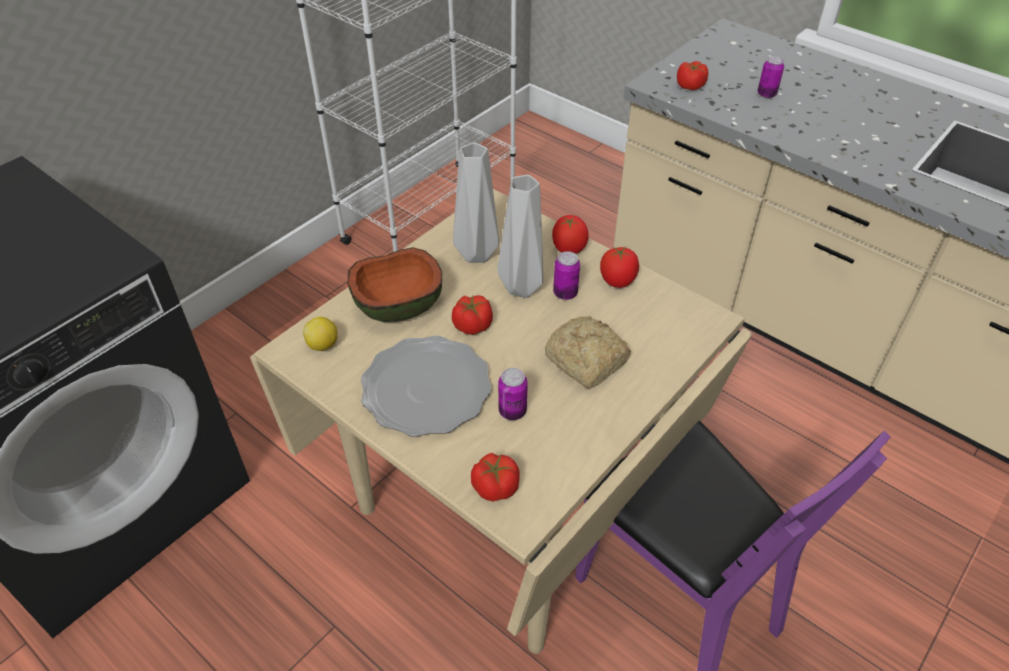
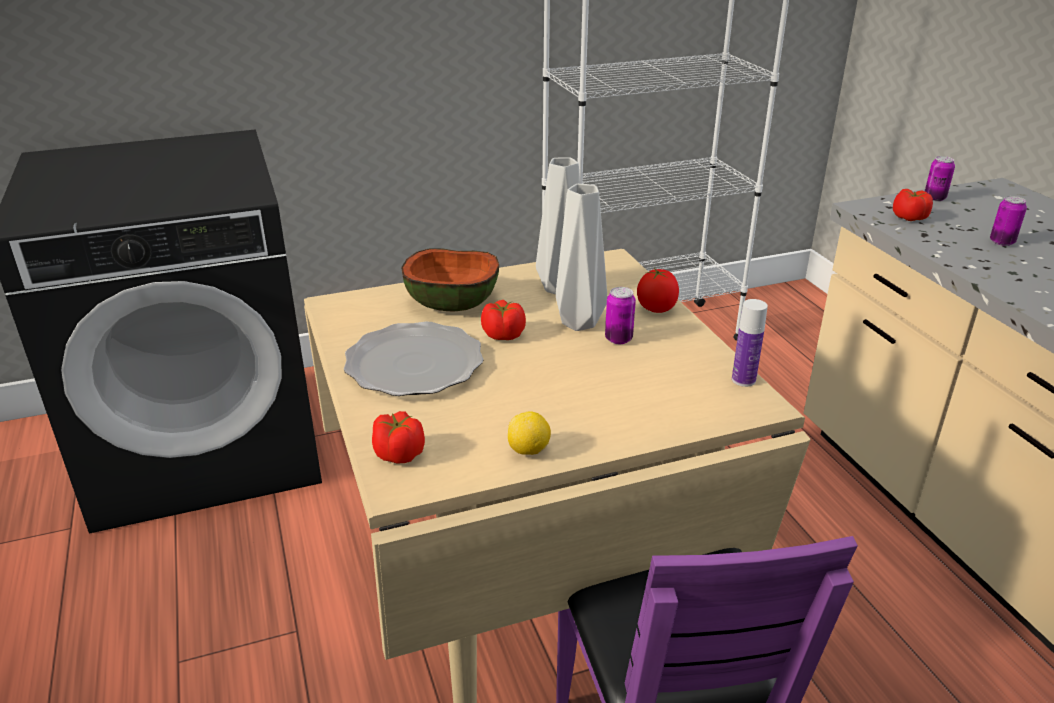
camera: 30 degrees right, 15 degrees down
(323, 345) = (361, 309): lemon -> lemon (529, 451)
(512, 411) = (474, 406): can -> can (934, 198)
(586, 362) = (586, 395): bread -> none
(618, 281) = (684, 345): tomato -> none
(683, 299) = (743, 380): none -> bottle

